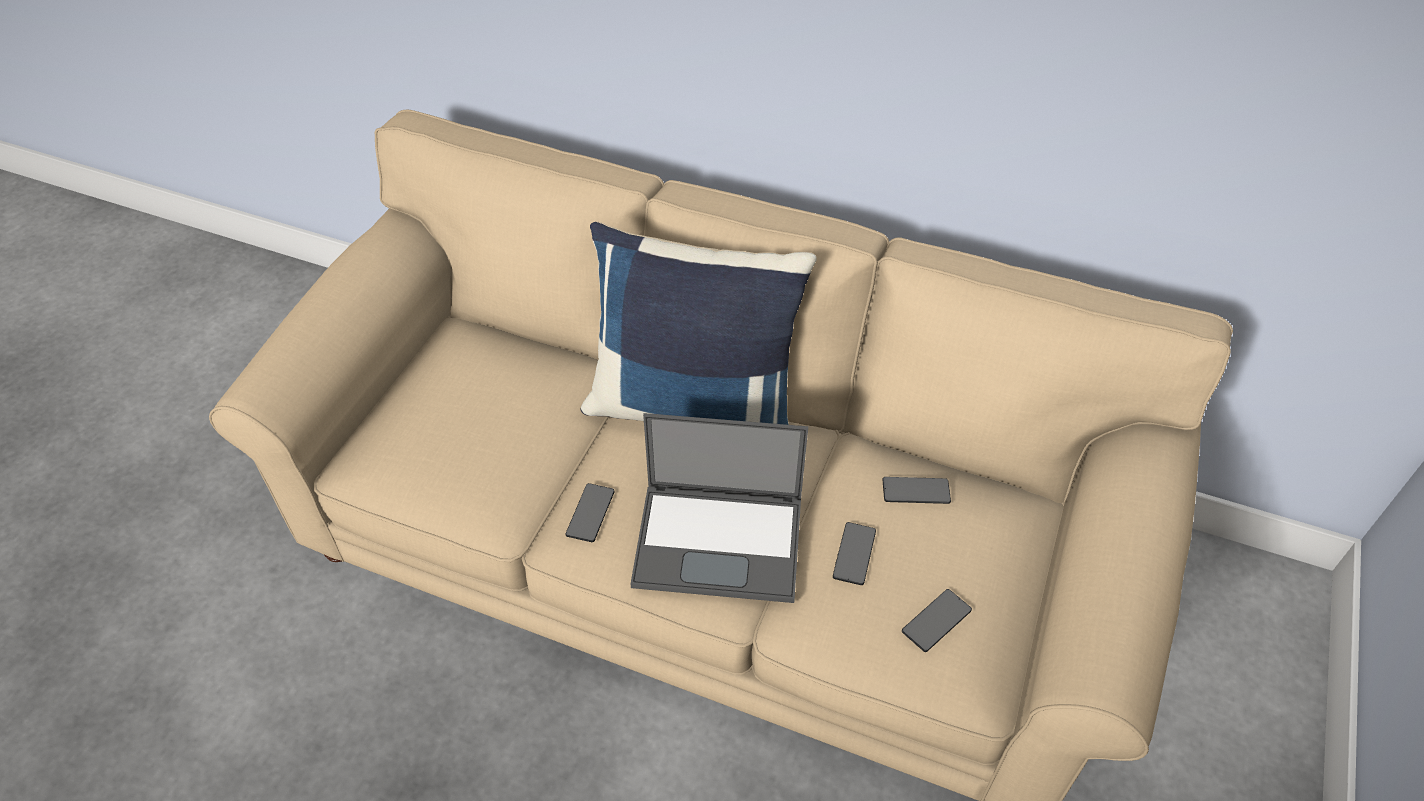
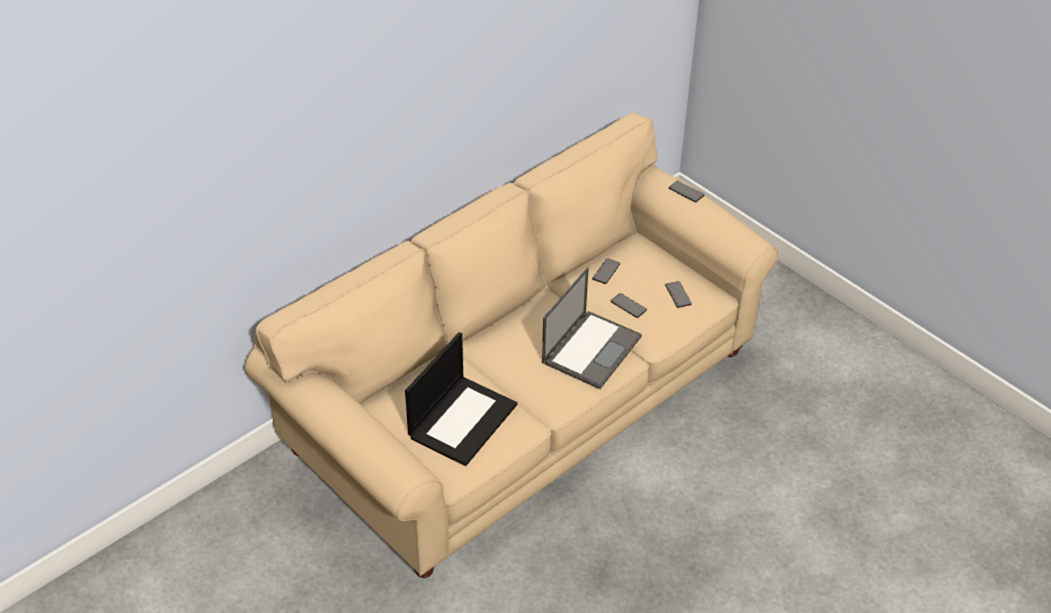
camera: 65 degrees left, 5 degrees down
(474, 435) = (462, 419): none -> laptop
(590, 513) = (543, 391): phone -> phone (686, 192)
(695, 407) = (499, 329): blue pillow -> none

